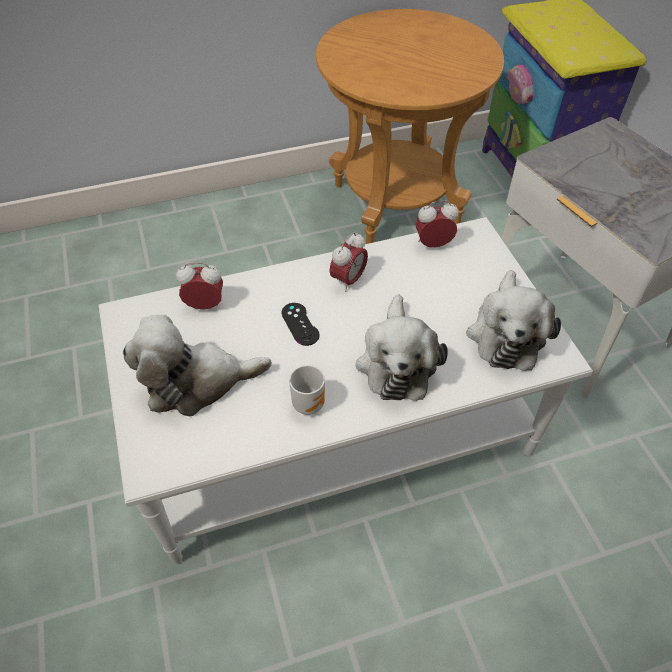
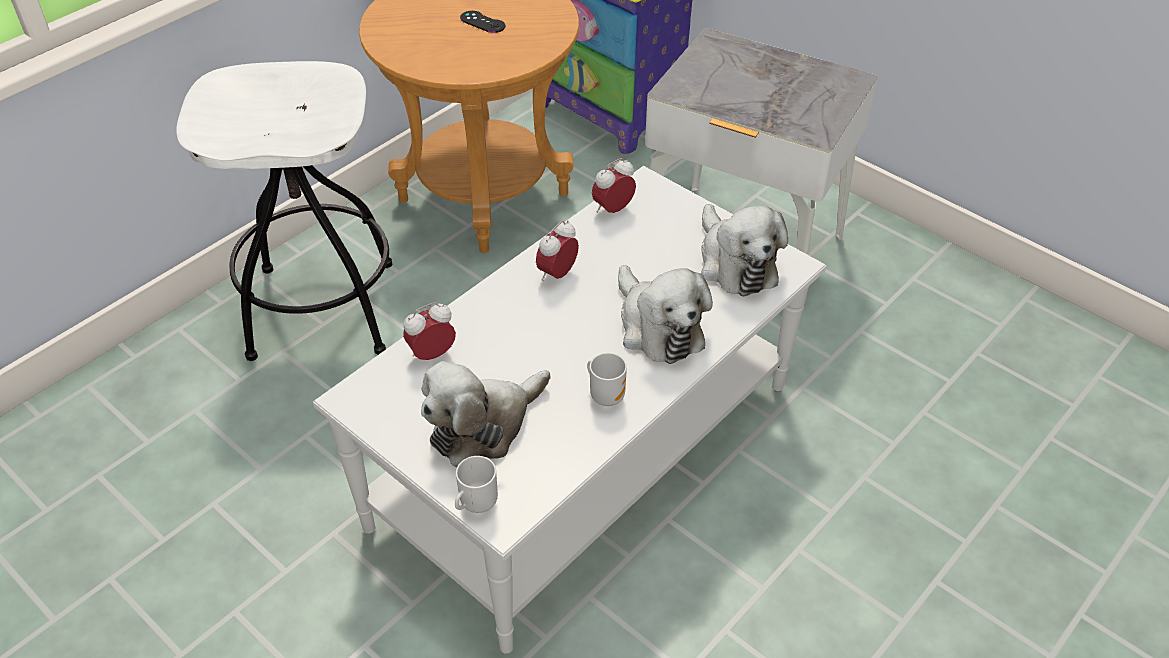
camera: 30 degrees left, 5 degrees down
(139, 446) = (475, 503): none -> mug
(233, 241) = (323, 309): none -> white stool
(300, 324) = (542, 332): black game controller -> black game controller (482, 22)
(348, 280) = (557, 274): alarm clock -> alarm clock turned 150 degrees counterclockwise

